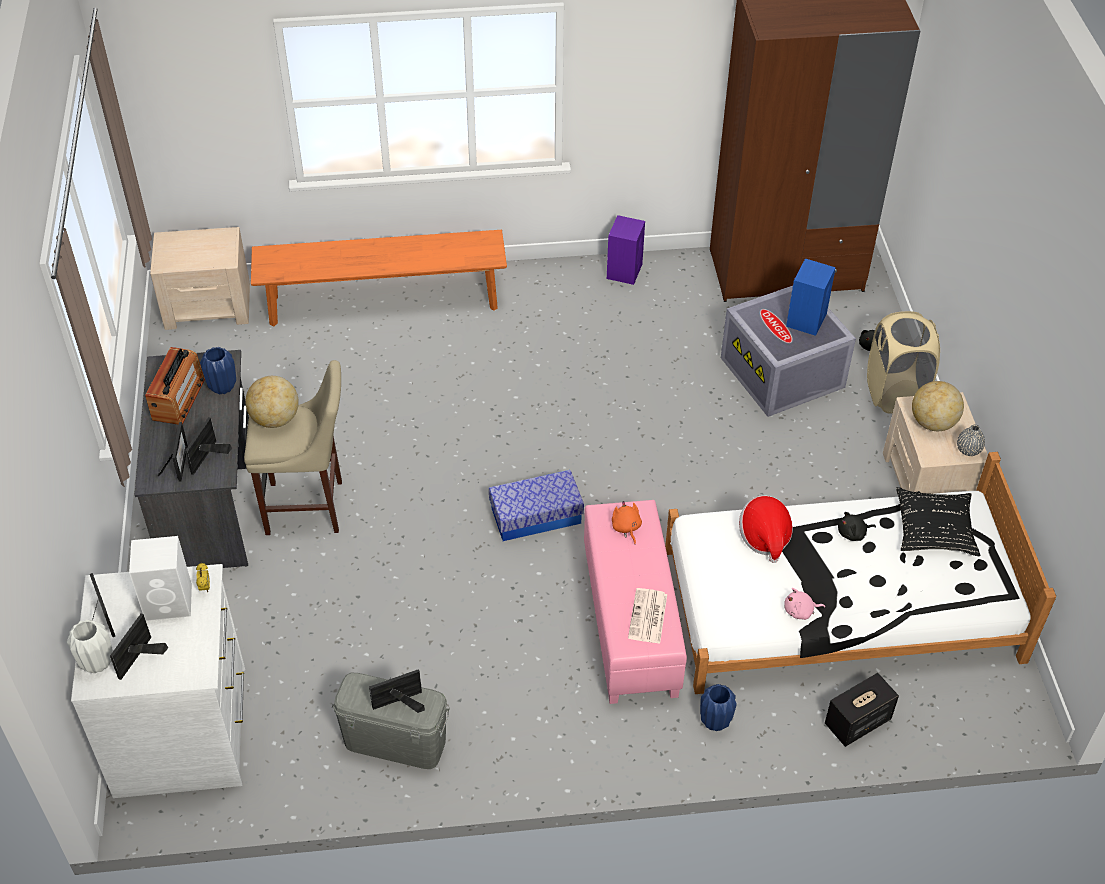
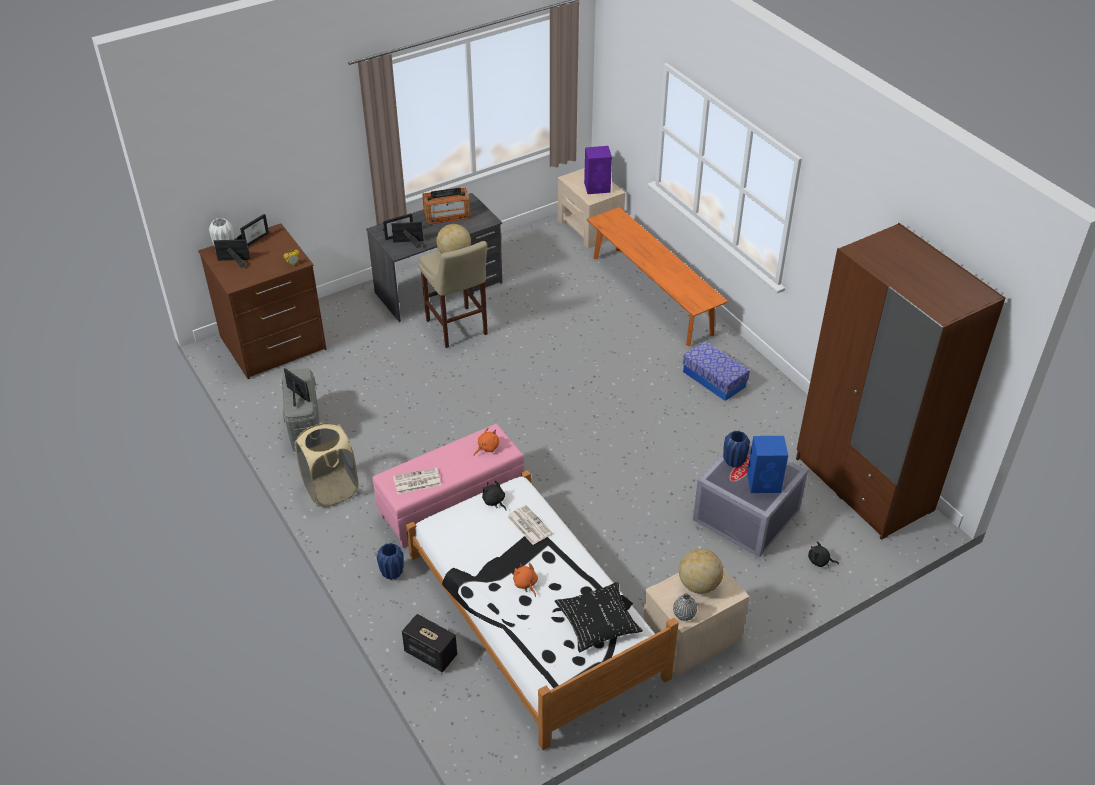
camera: 65 degrees right, 5 degrees down
(170, 602) = (277, 256): white speaker -> none
(184, 731) = (273, 344): white dresser -> brown dresser
(222, 387) = (466, 227): blue vase -> blue vase (733, 462)
(536, 516) = (514, 428): storage box -> storage box (714, 379)
(624, 270) = (782, 395): purple speaker -> purple speaker (598, 187)
(764, 537) = (528, 525): hat -> newspaper
(800, 611) = (471, 563): pink plush toy -> none
(853, 533) = (563, 574): black plush toy -> black plush toy (494, 501)
(854, 571) = (525, 584): none -> orange plush toy
(895, 394) = (777, 591): beige laundry basket -> beige laundry basket (331, 489)

